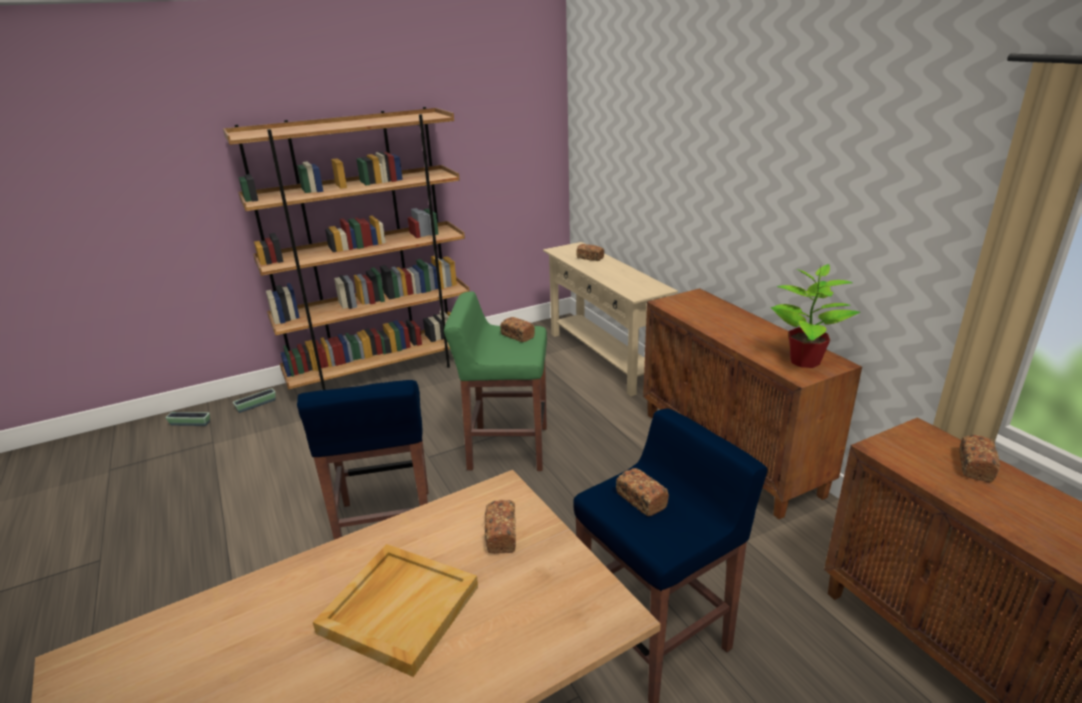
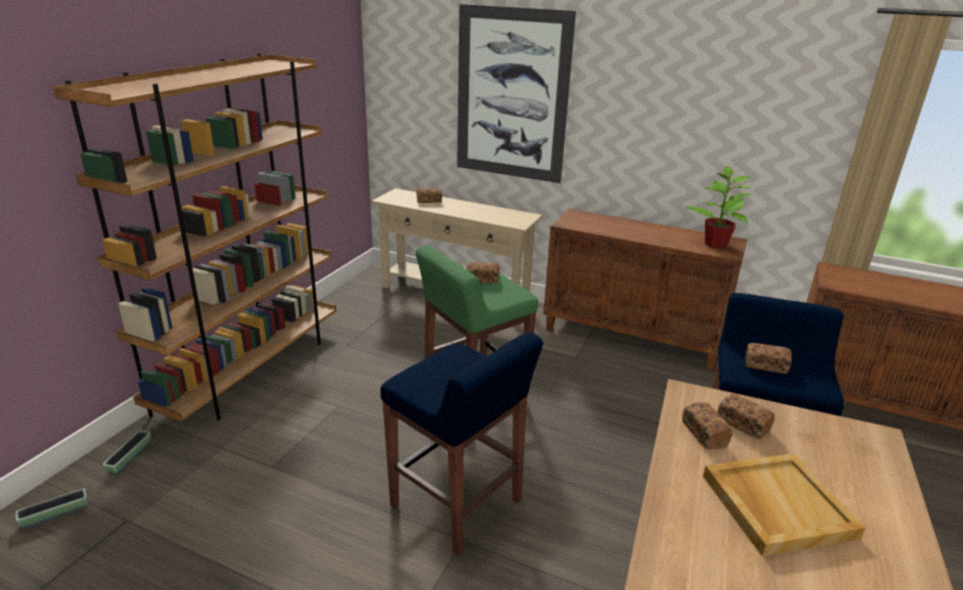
camera: 40 degrees left, 0 degrees up
(660, 156) = (511, 95): none -> picture
(975, 466) = (881, 280): bread -> bread (704, 434)

